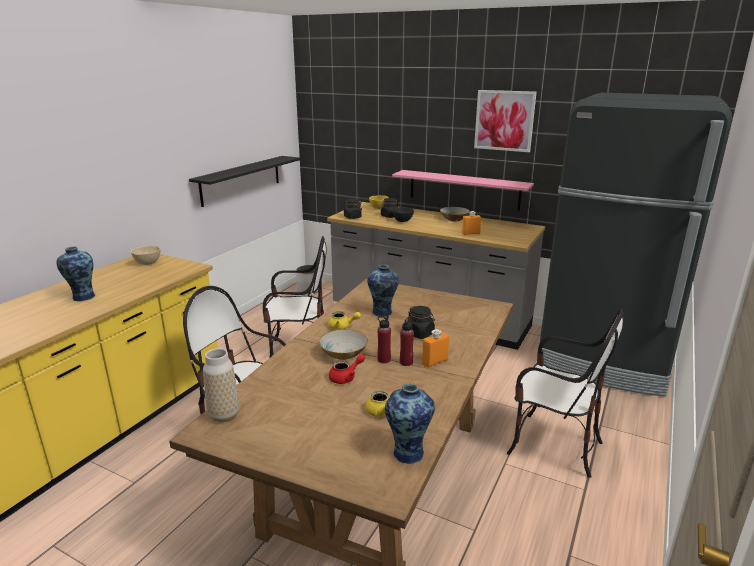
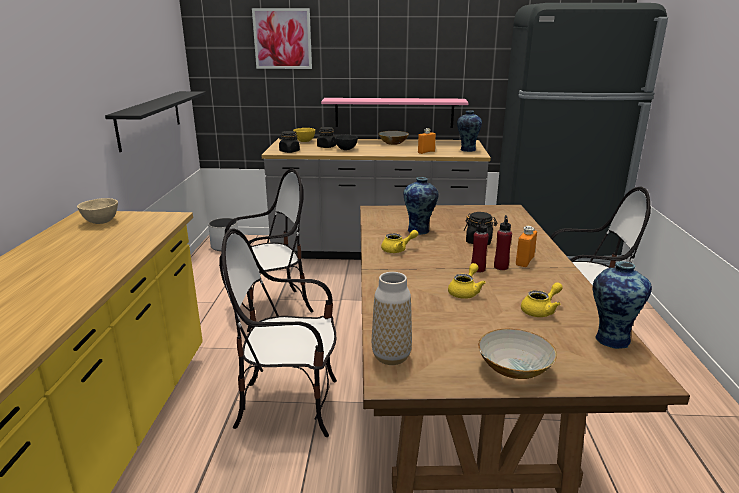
camera: 25 degrees left, 0 degrees up
(82, 297) = (57, 270): vase -> vase (467, 150)
(343, 354) = (432, 272): bowl -> bowl (513, 368)
(346, 377) = (465, 292): red teapot -> yellow teapot
(504, 120) = (433, 37): picture -> picture (282, 39)

